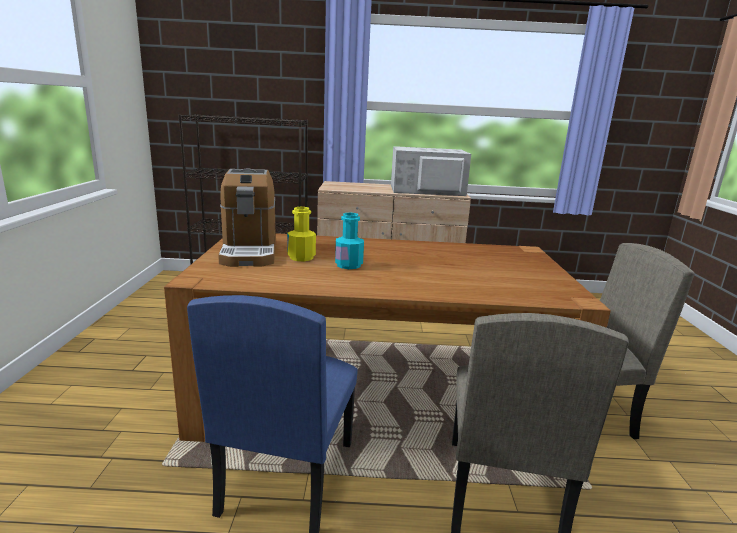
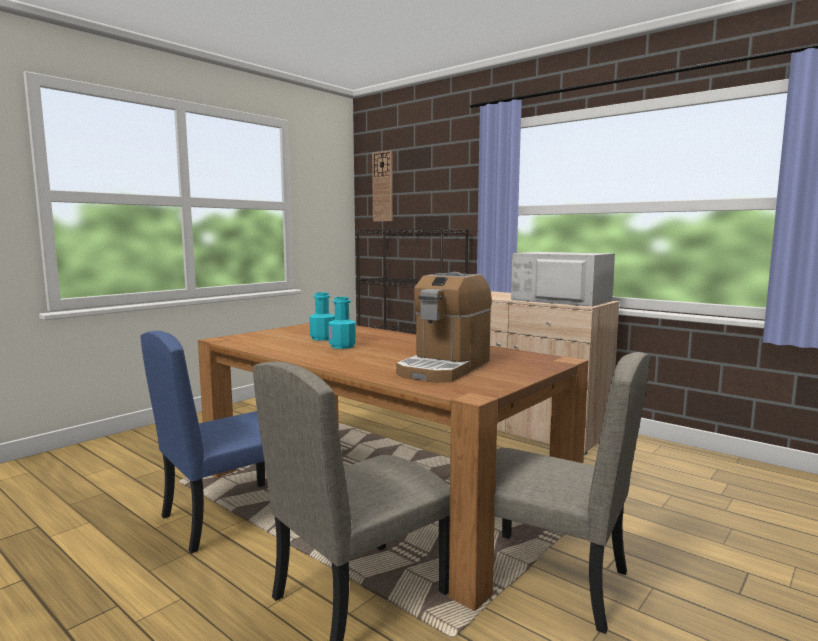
camera: 40 degrees right, 10 degrees down
(189, 63) = (383, 186): none -> wall clock
(249, 251) = (298, 331): coffee machine -> coffee machine (444, 368)
(301, 257) = (322, 338): yellow bottle -> turquoise bottle

